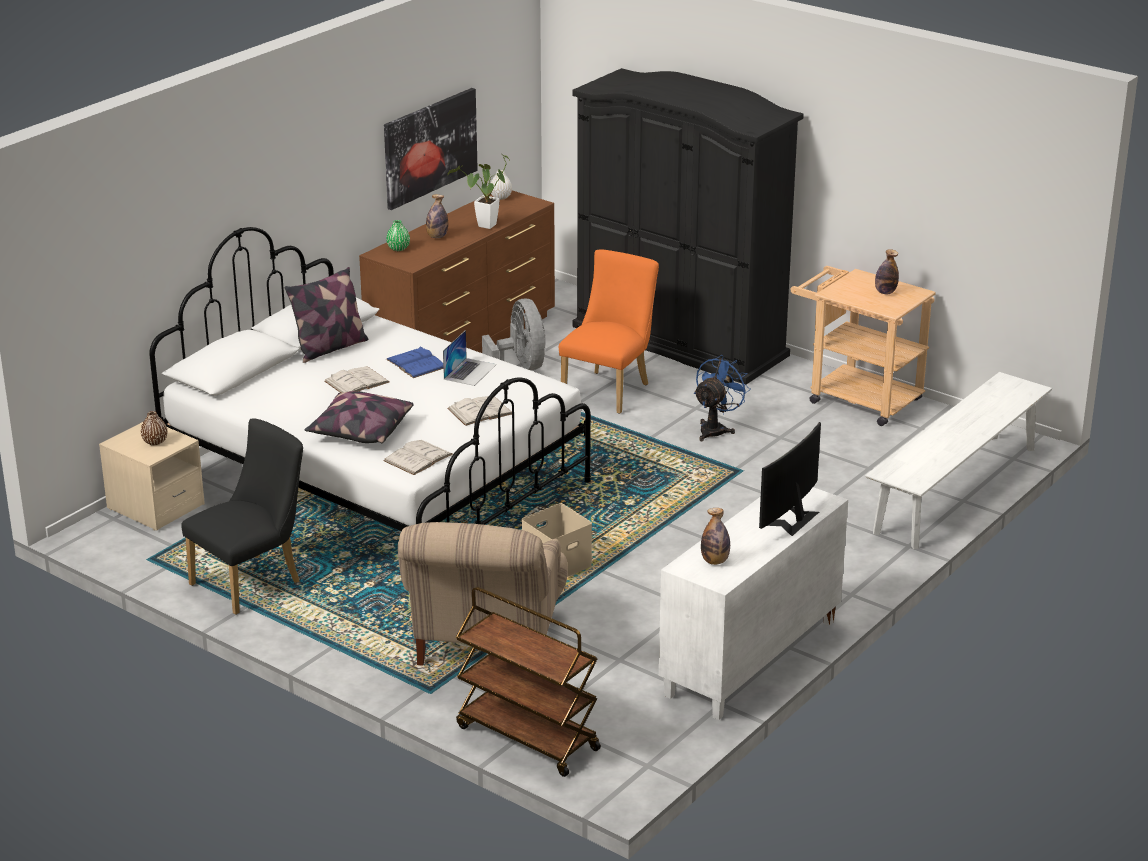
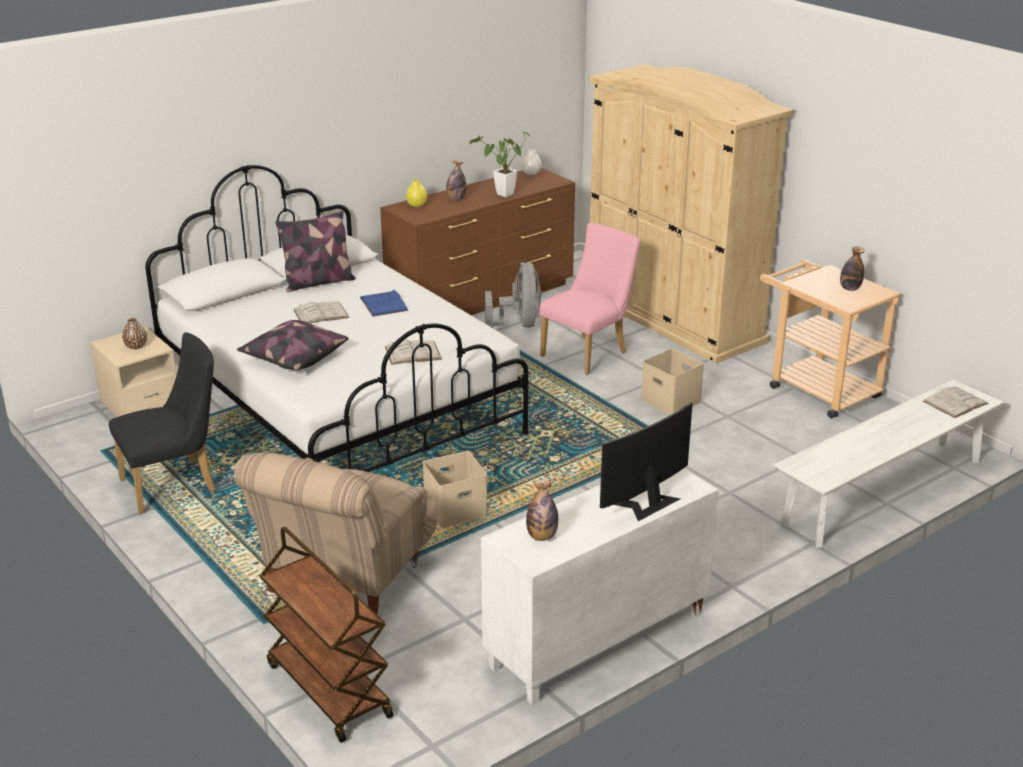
camera: 15 degrees right, 0 degrees up
(398, 248) = (416, 205): green vase -> yellow vase
(418, 457) = (329, 388): white book -> white book (955, 402)
(430, 147) = (461, 119): picture -> none
(470, 371) = (426, 317): laptop -> none
(609, 389) = (588, 353): orange chair -> pink chair
(680, 341) = (673, 318): black wardrobe -> beige wardrobe
(716, 429) = (669, 400): blue fan -> beige storage box

